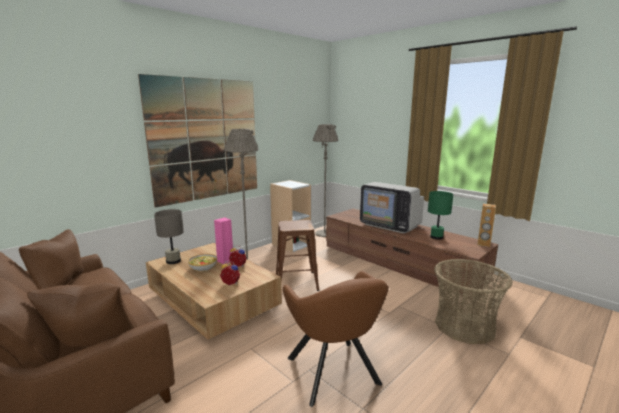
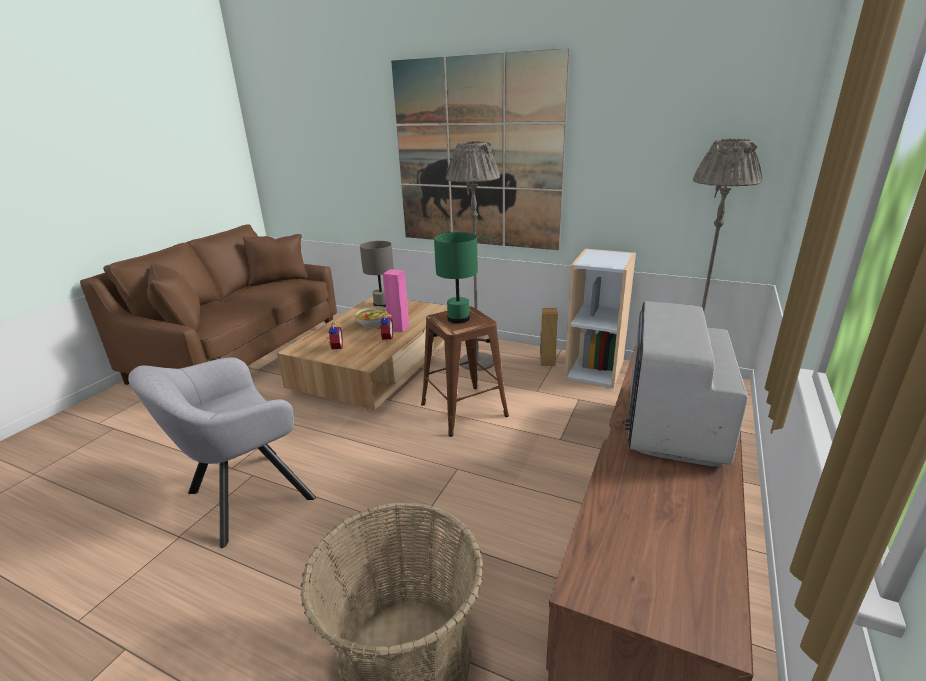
camera: 70 degrees right, 10 degrees up
(334, 374) = (243, 498): brown armchair -> grey armchair
(436, 237) = (664, 508): green table lamp -> green table lamp (459, 318)
(483, 244) = (702, 623): brown speaker -> brown speaker (547, 362)

